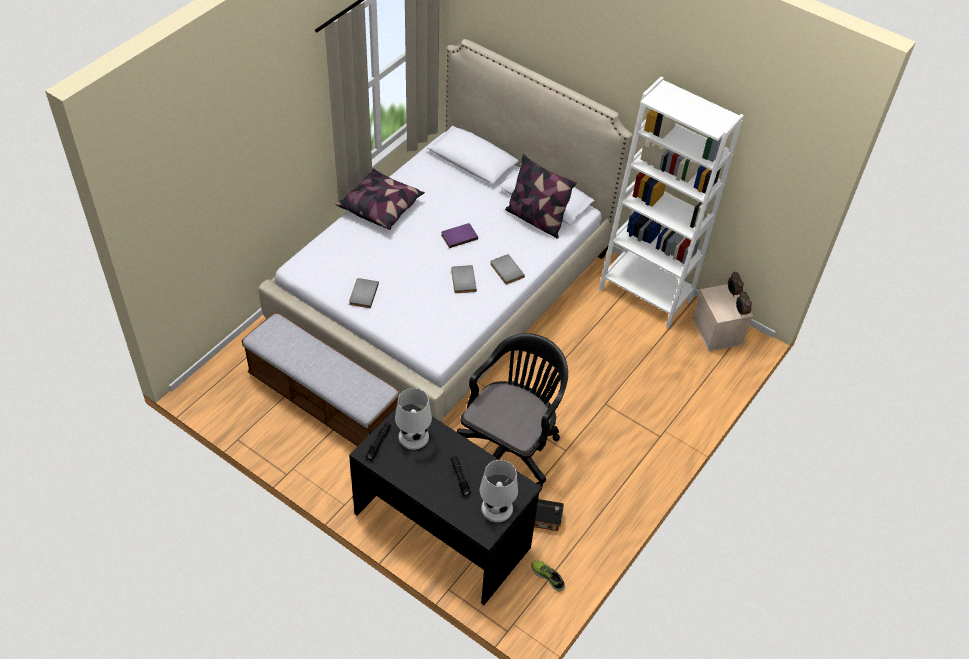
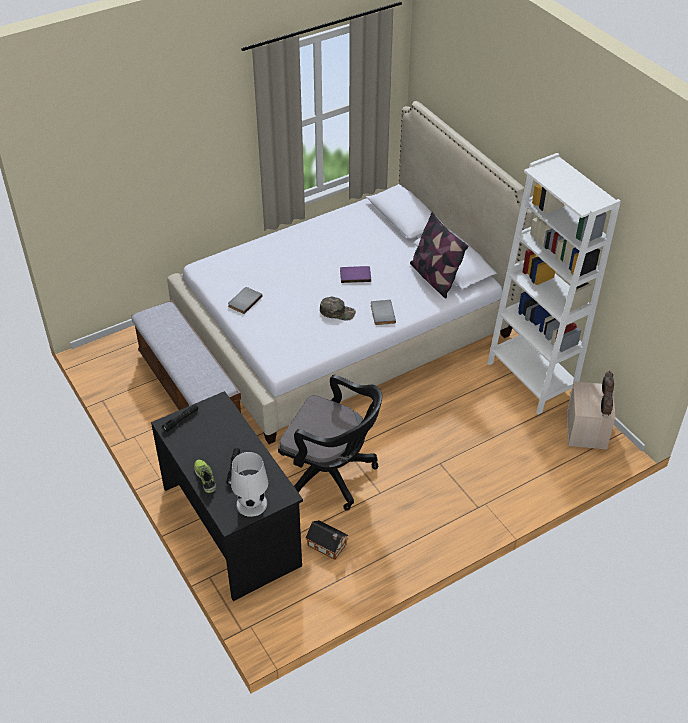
camera: 25 degrees right, 5 degrees down
(381, 207) = (300, 236): pillow -> none
(413, 437) = (213, 424): white table lamp -> none
(462, 280) = (337, 312): grey book -> green cap
(511, 447) = (331, 474): black office chair -> black office chair turned 60 degrees clockwise
(548, 576) = (304, 596): shoe -> shoe (206, 478)

